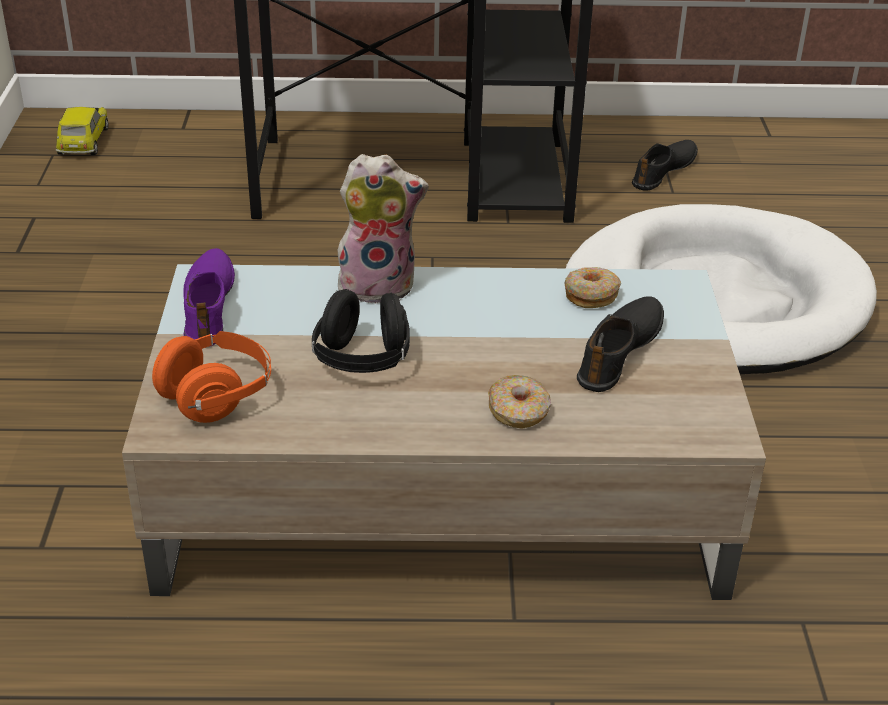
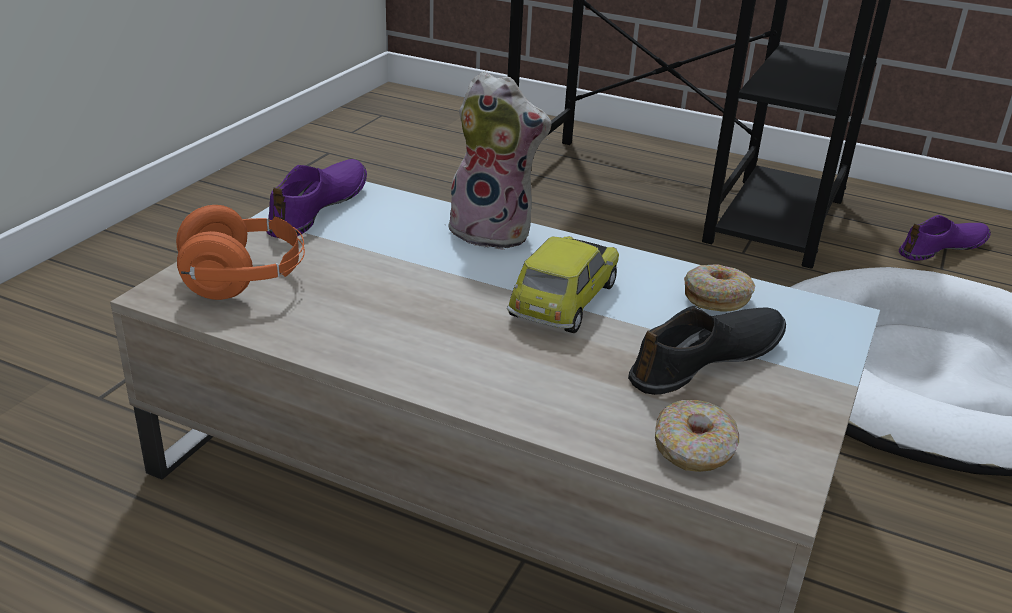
camera: 25 degrees right, 5 degrees down
(84, 141) = (413, 111): toy car -> toy car (565, 301)
(362, 360) = (414, 289): black headphones -> none
(519, 411) = (535, 385): donut -> donut (694, 449)
(664, 171) = (943, 248): black shoe -> purple shoe

